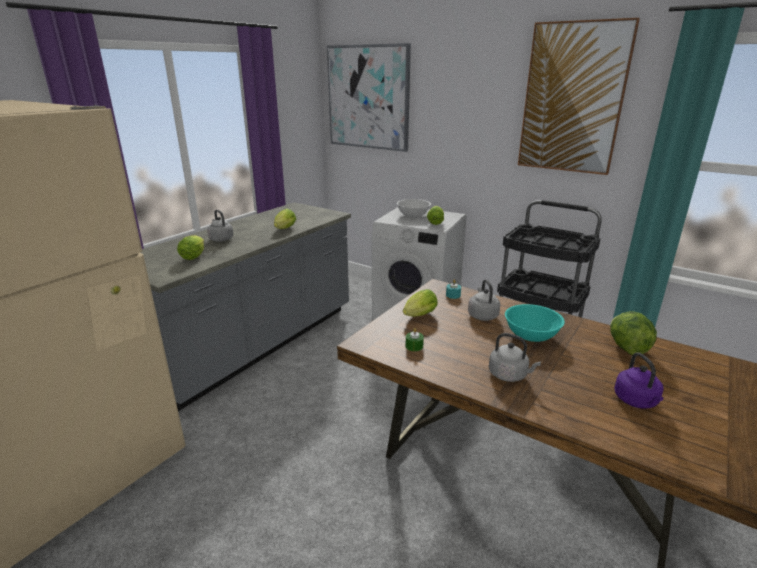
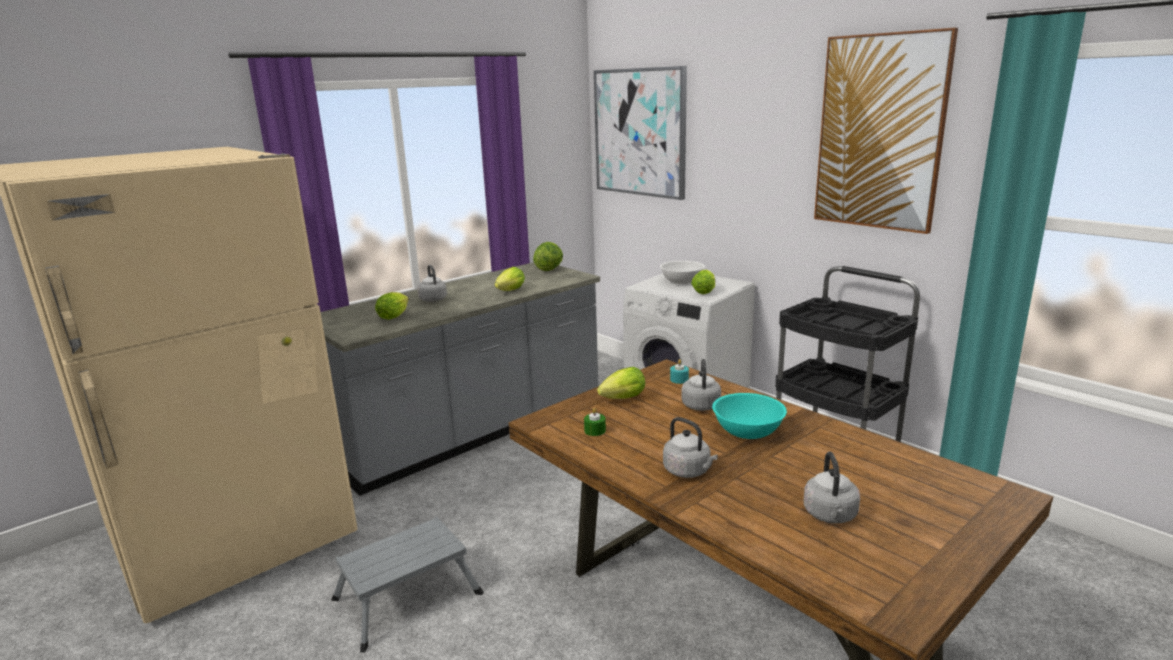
camera: 15 degrees right, 5 degrees down
(252, 500) = (408, 596): none -> grey step ladder
(626, 348) = (866, 457): lettuce -> lettuce (549, 269)
(636, 401) = (830, 516): purple kettle -> grey kettle

